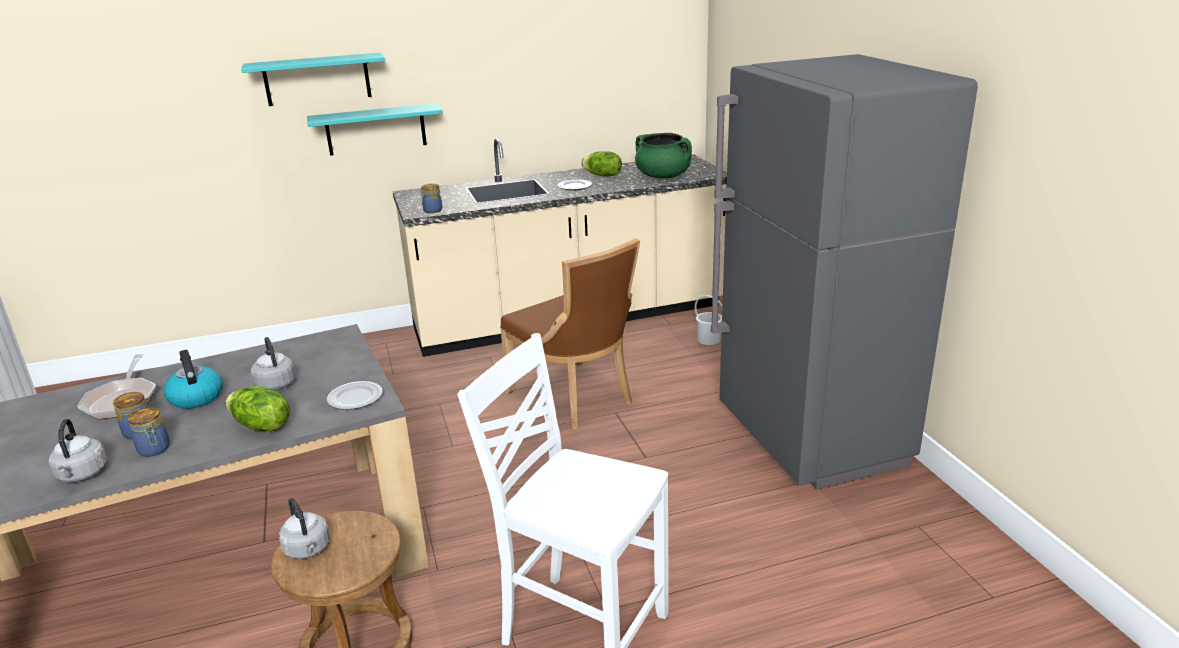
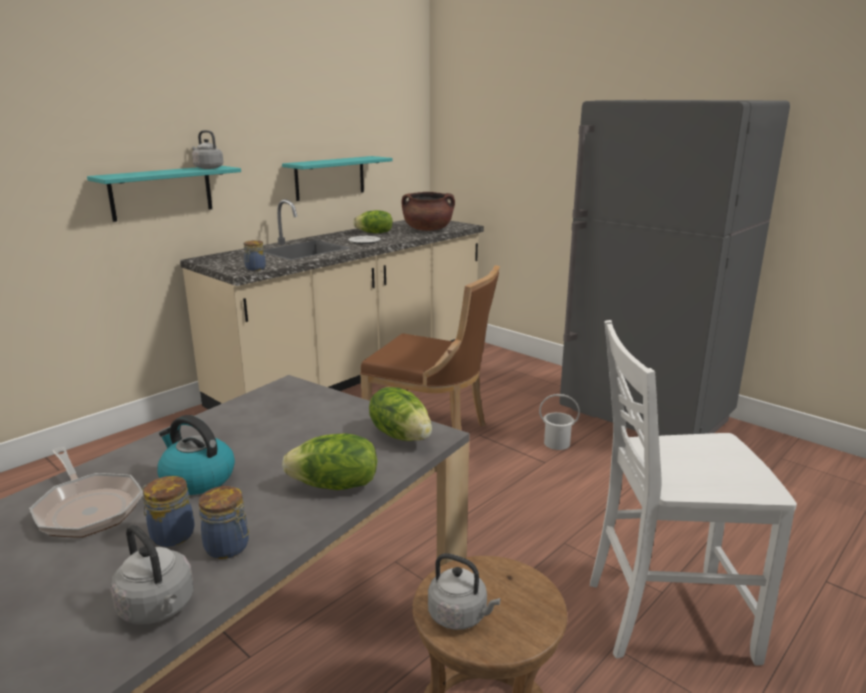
camera: 30 degrees left, 5 degrees down
(275, 383) = (283, 443): grey kettle -> grey kettle (207, 168)
(317, 79) = (98, 134): turquoise shelf -> turquoise shelf (330, 178)
(355, 398) = (401, 435): plate -> lettuce
(663, 176) = (428, 230): green cooking pot -> brown cooking pot
(708, 339) = (488, 366): white bucket -> white bucket (556, 443)

